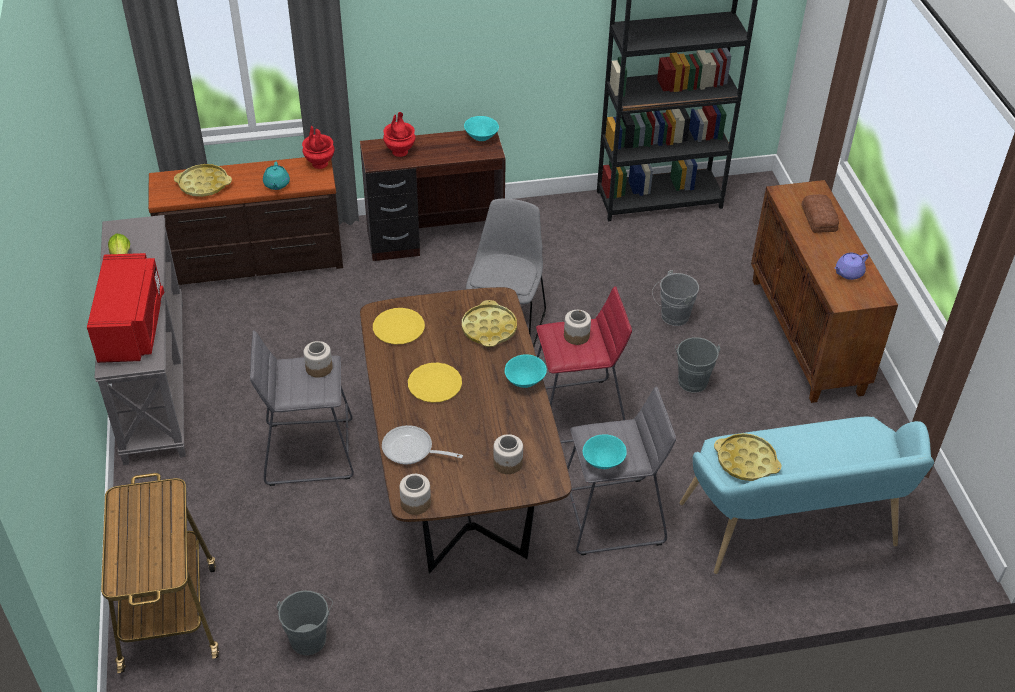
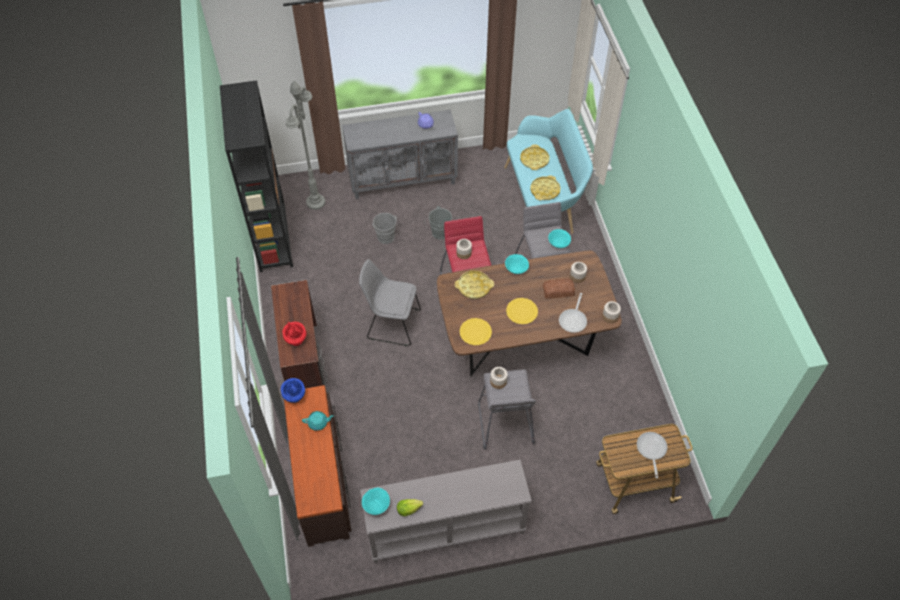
camera: 90 degrees left, 10 degrees up
(132, 327) = (483, 486): red microwave -> none
(143, 543) = (651, 450): none -> frying pan
(203, 184) = (315, 473): yellow tray -> yellow tray (534, 160)
(309, 636) = (636, 409): grey bucket -> none
(319, 164) = (294, 397): red vase -> blue vase
(481, 137) = (283, 293): turquoise bowl -> turquoise bowl (376, 505)
(738, 238) = (315, 202): none -> grey floor lamp
(807, 336) = (403, 179): brown cabinet -> grey cabinet
(819, 218) = (378, 131): bread -> bread (558, 290)

